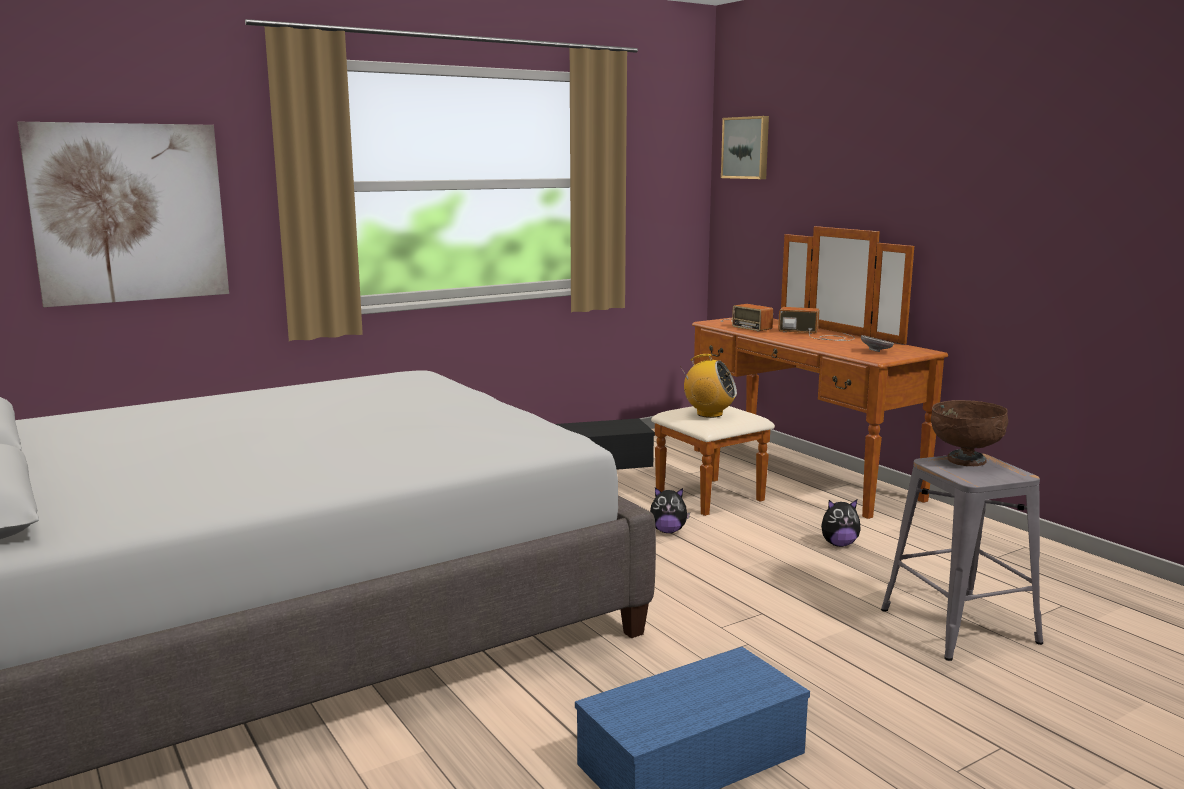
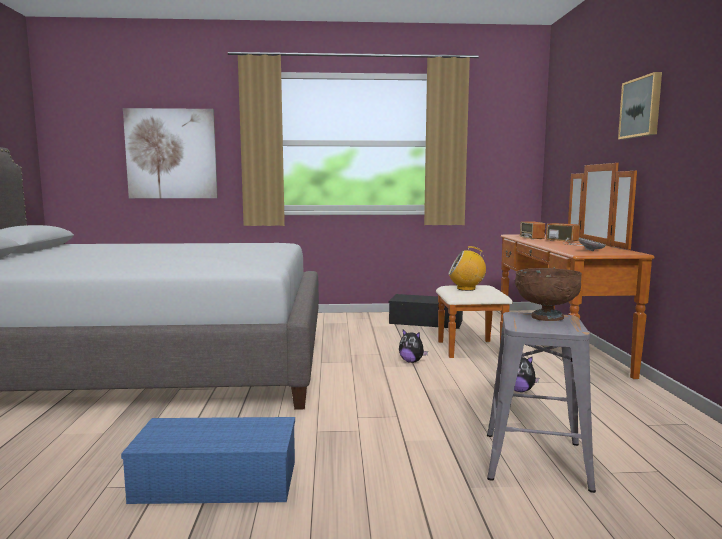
camera: 30 degrees right, 5 degrees down
(709, 414) = (466, 288): radio -> radio turned 135 degrees clockwise
(746, 148) = (559, 117): picture -> picture (642, 107)

